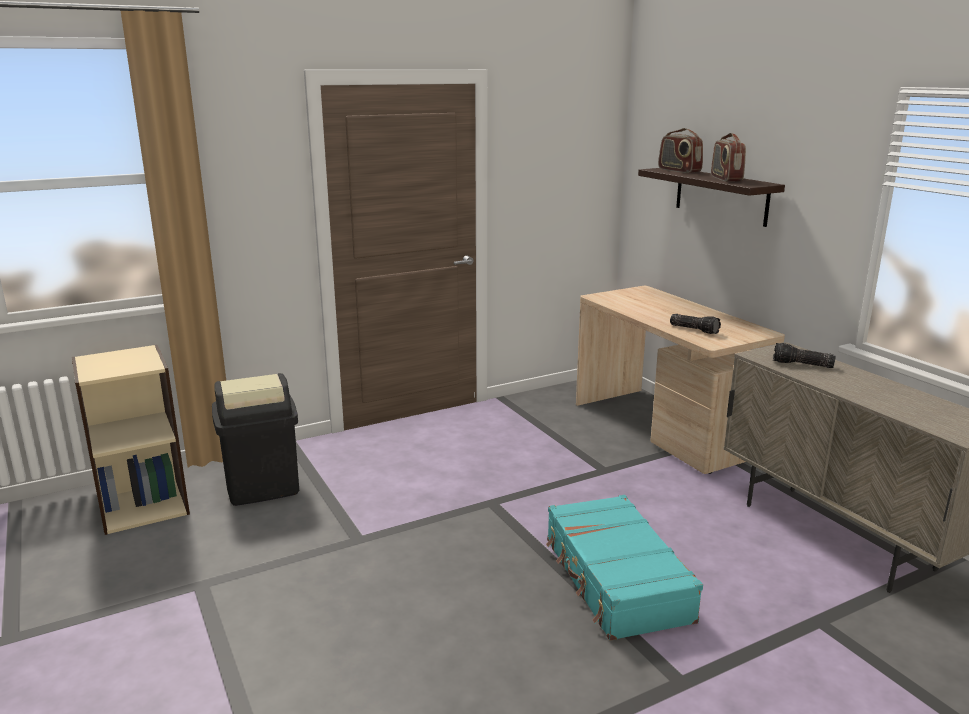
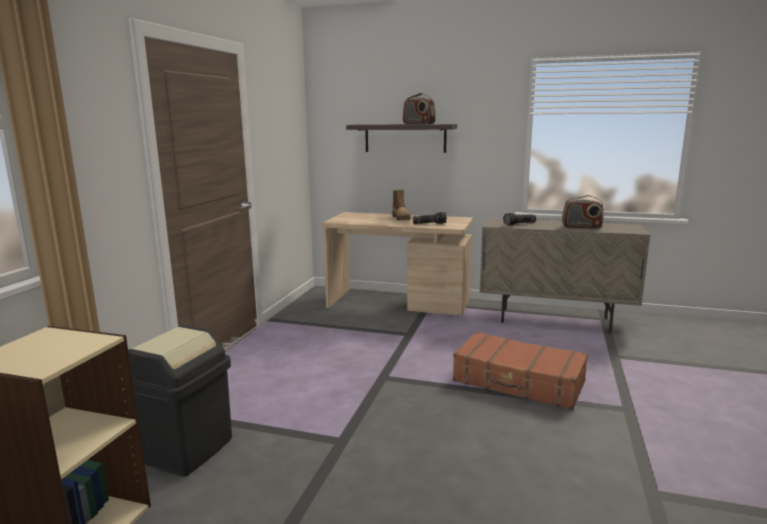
camera: 45 degrees left, 5 degrees down
(615, 580) = (518, 382): turquoise suitcase -> brown suitcase
(679, 170) = (373, 124): radio -> radio (581, 227)
(681, 313) = (401, 219): none -> boot

